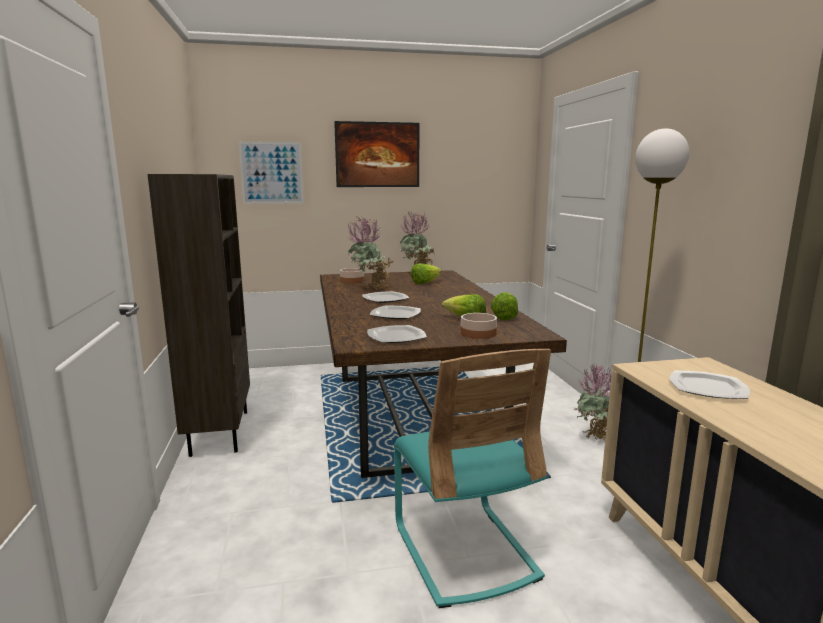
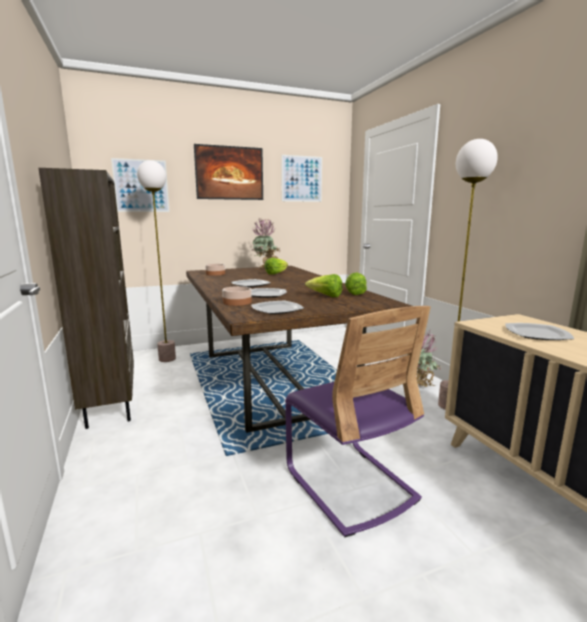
camera: 10 degrees left, 0 degrees up
(293, 380) = (167, 359): none -> floor lamp
(370, 290) = (234, 279): potted plant -> none
(464, 551) = (349, 484): turquoise chair -> purple chair
(470, 159) = (302, 179): none -> picture
(478, 333) = (342, 304): bowl -> bowl (237, 302)

